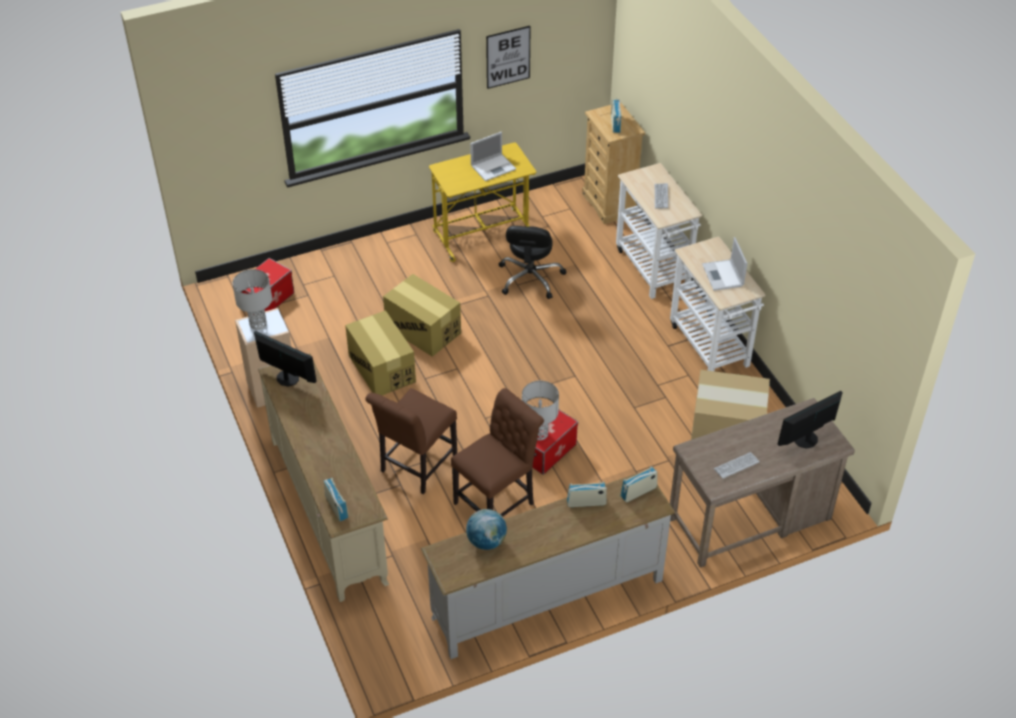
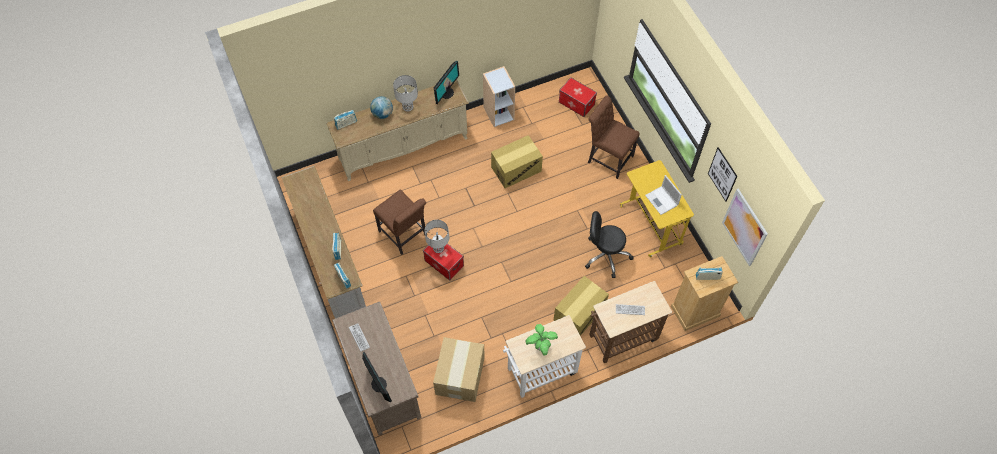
camera: 90 degrees right, 15 degrees up
(257, 323) = (500, 77): white table lamp -> white table lamp (408, 106)
(415, 467) = (433, 190): brown chair -> brown chair (608, 157)
(423, 330) = (552, 190): cardboard box -> cardboard box (579, 313)
(486, 541) = (314, 197): globe -> globe (382, 114)
(568, 64) = (744, 227): none -> picture
(653, 269) = (622, 338): white cart -> brown cart
(723, 276) = (540, 346): laptop -> potted plant

